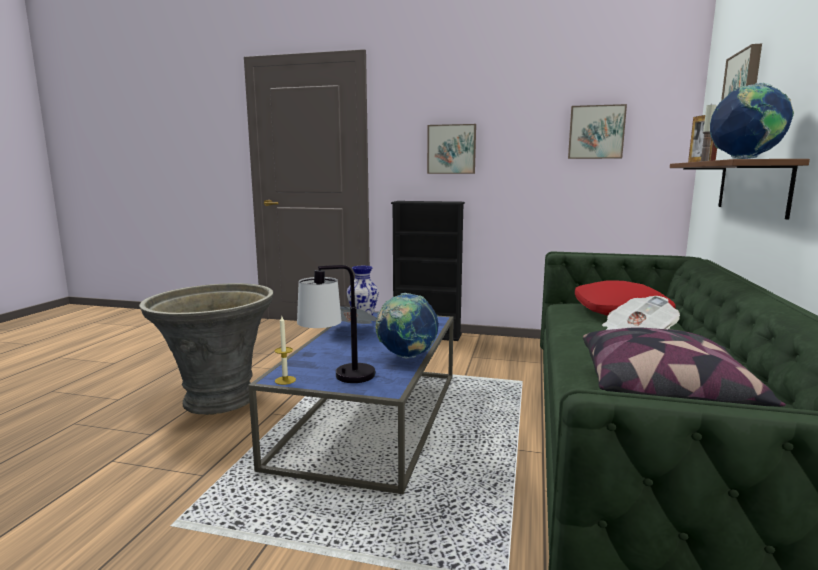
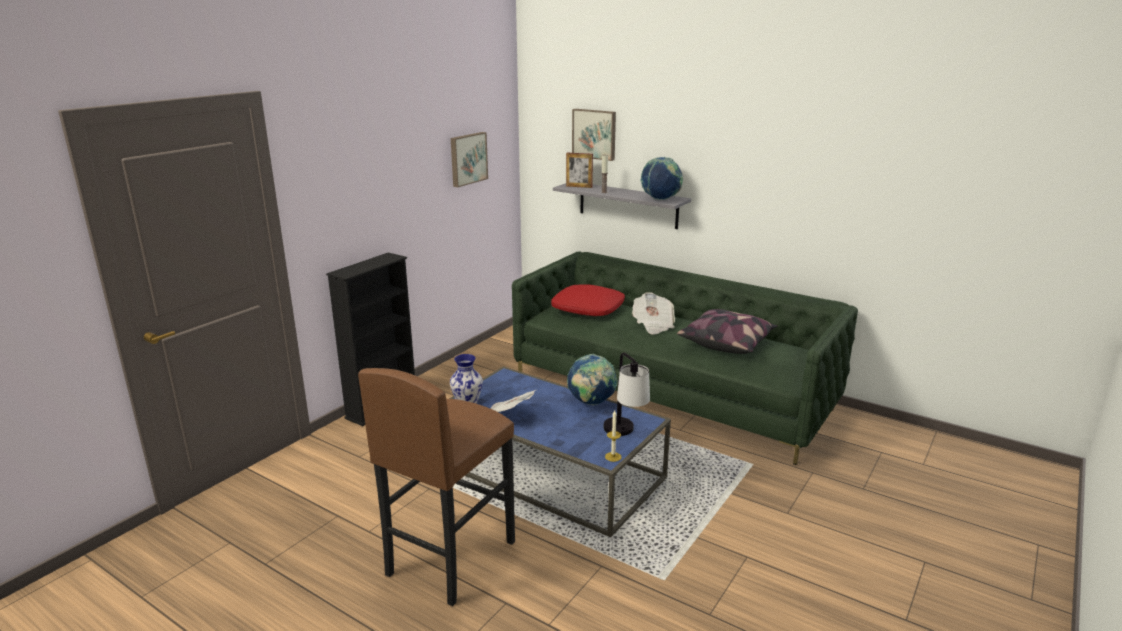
camera: 70 degrees left, 10 degrees up
(218, 399) = (450, 558): grey planter -> brown stool
(451, 149) = (366, 199): picture -> none
(752, 187) = (628, 205): brown shelf -> grey shelf

